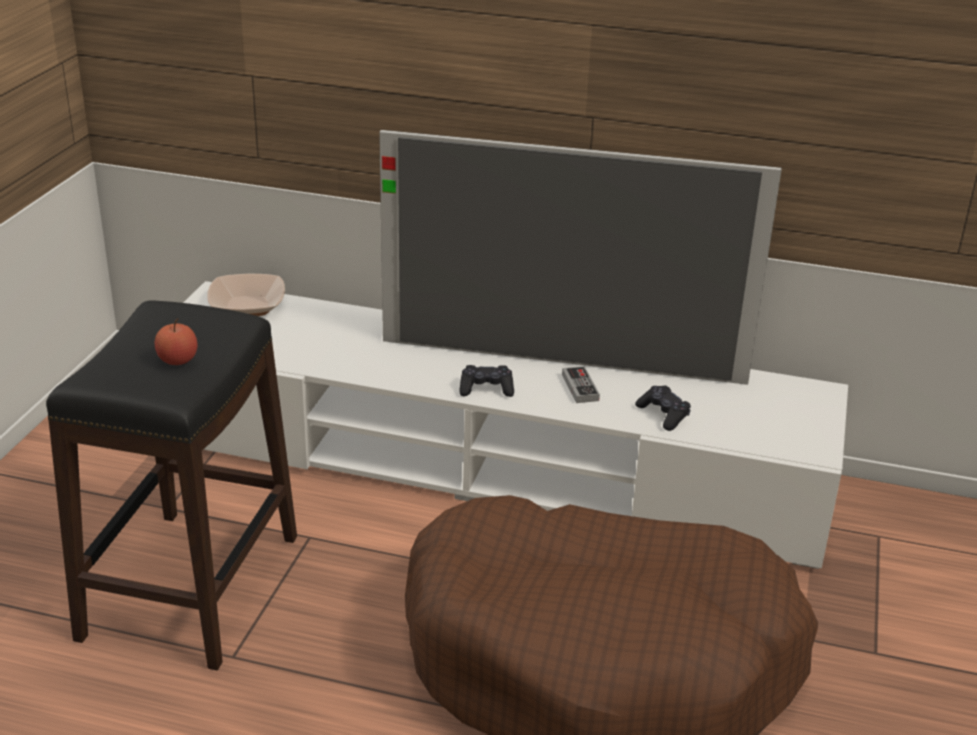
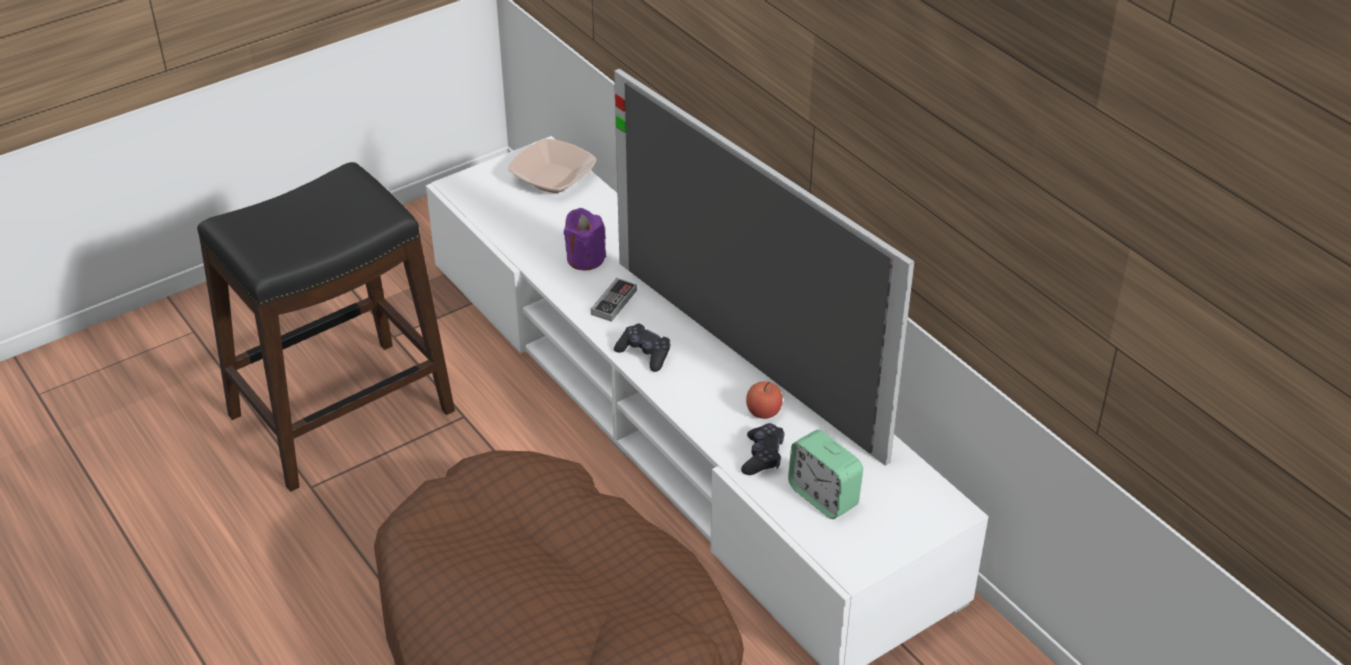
camera: 40 degrees right, 10 degrees up
(177, 360) = (304, 231): apple -> apple (763, 412)
(350, 348) = (585, 258): none -> purple candle
(580, 387) = (726, 391): game controller -> game controller (614, 302)
(737, 420) = (823, 496): none -> alarm clock

